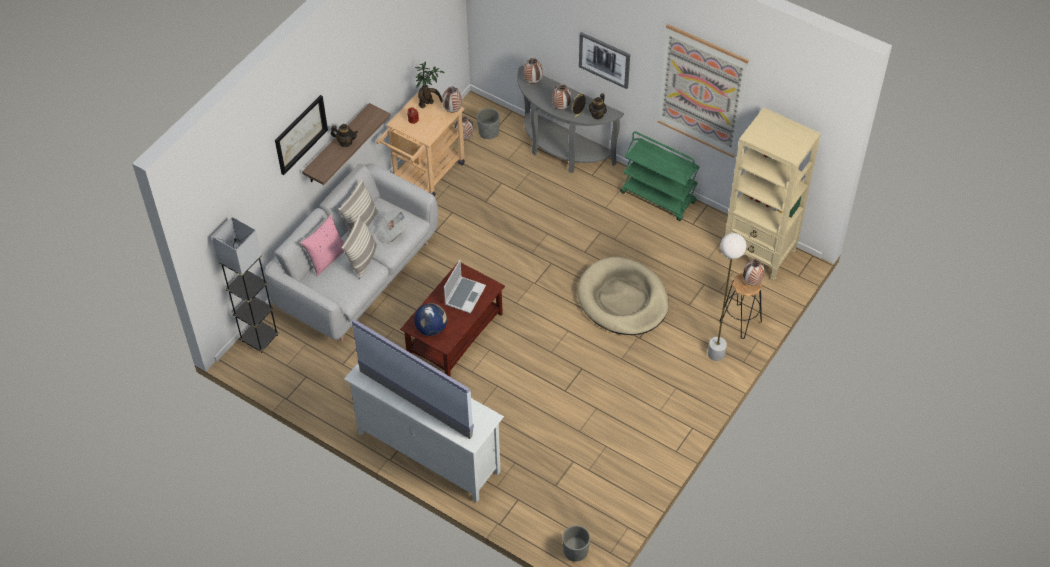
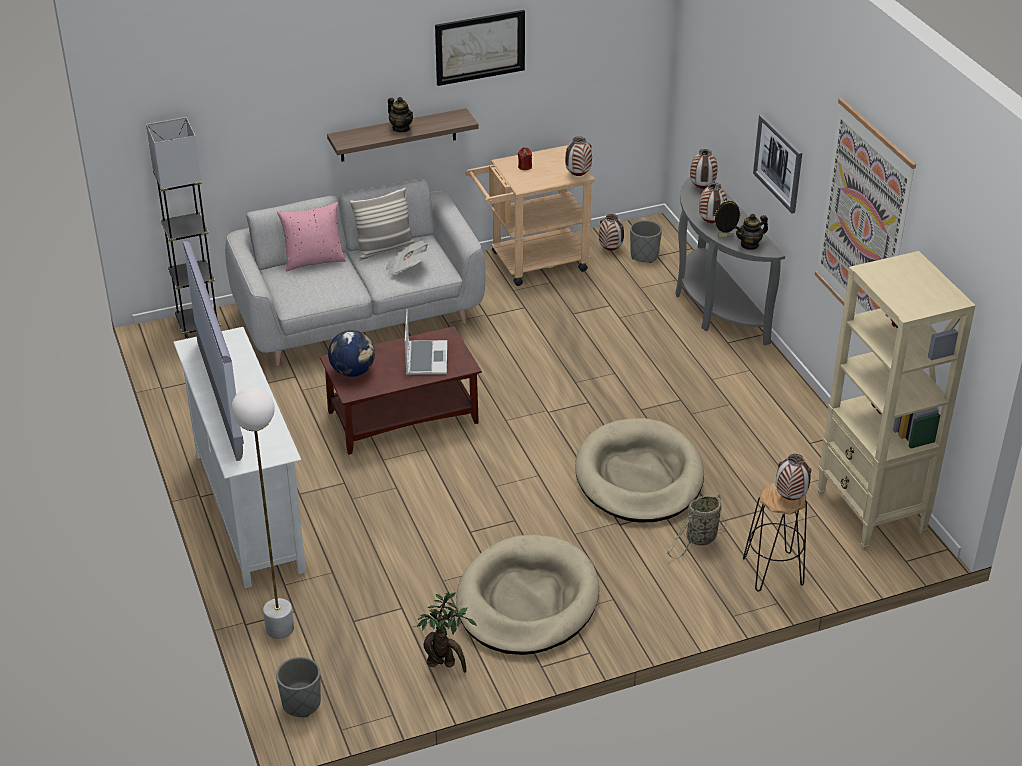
camera: 35 degrees right, 15 degrees down
(300, 134) = (332, 75): picture -> picture (480, 47)
(363, 260) = (349, 279): pillow -> none
(428, 103) = (558, 160): potted plant -> potted plant (444, 664)
(465, 295) = (425, 358): laptop -> laptop turned 60 degrees counterclockwise
(634, 416) = (527, 601): none -> beige dog bed
(658, 197) = (791, 398): green cart -> none
(688, 323) = (699, 540): none -> basket
(716, 354) = (704, 589): white floor lamp -> white floor lamp (279, 629)

